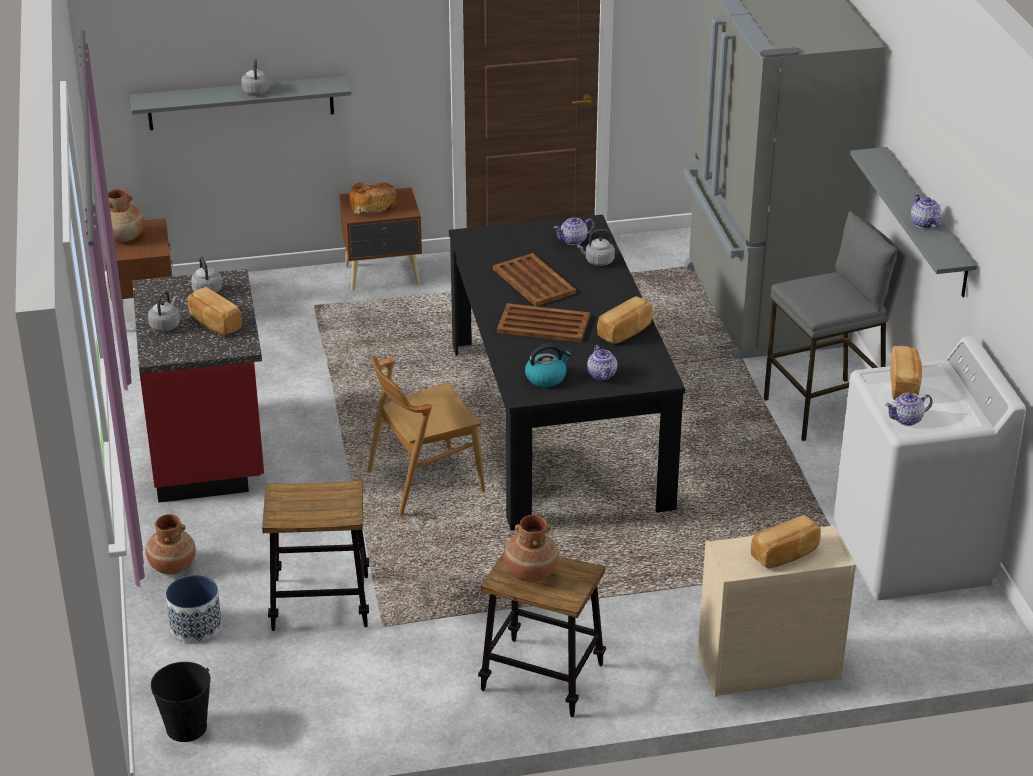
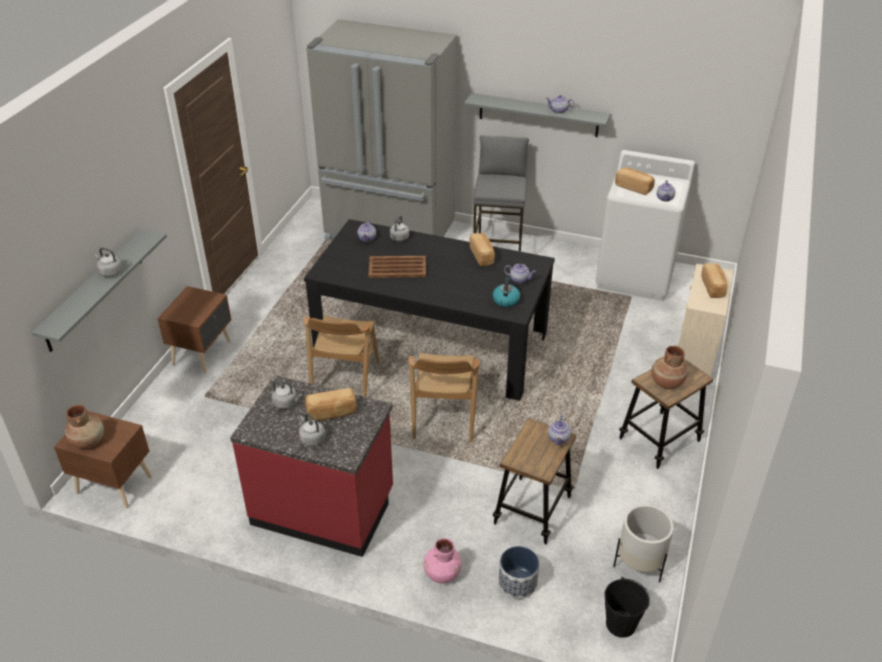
camera: 60 degrees left, 5 degrees up
(172, 566) = (442, 573): brown vase -> pink vase
(294, 718) = (639, 564): none -> white planter
(342, 513) = (559, 439): none -> teapot
(372, 204) = (188, 309): bread -> none
(427, 385) = (345, 379): none -> brown chair
(542, 324) = (447, 281): brown tray -> none

